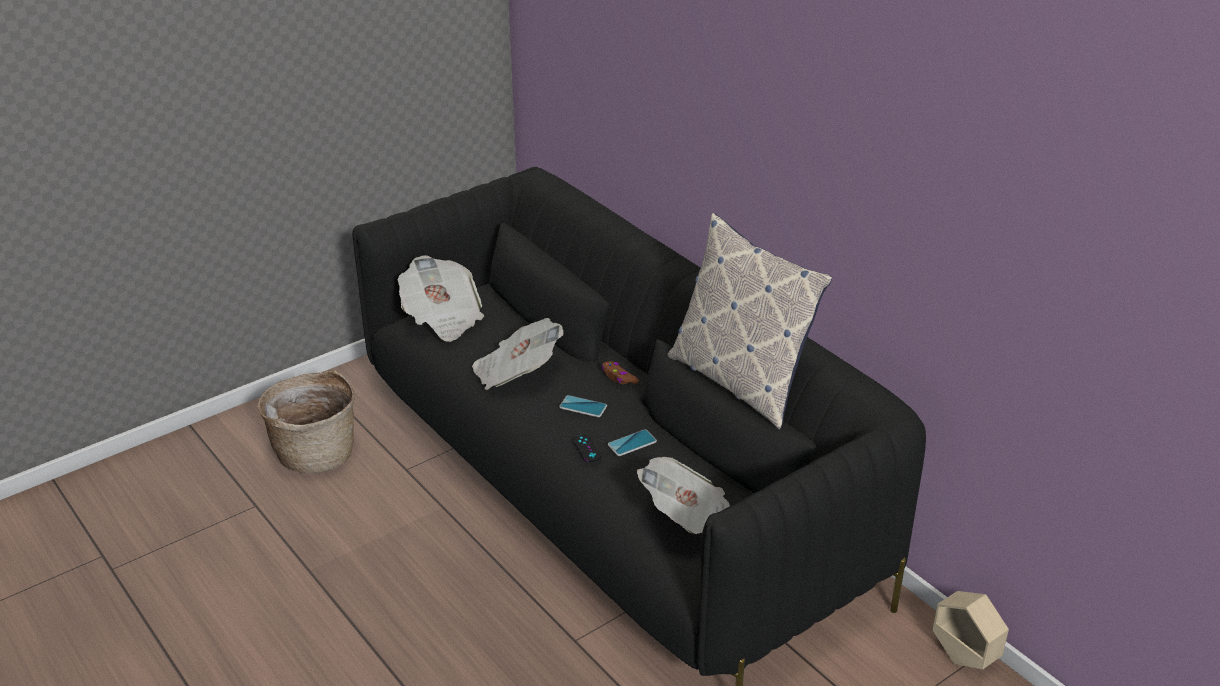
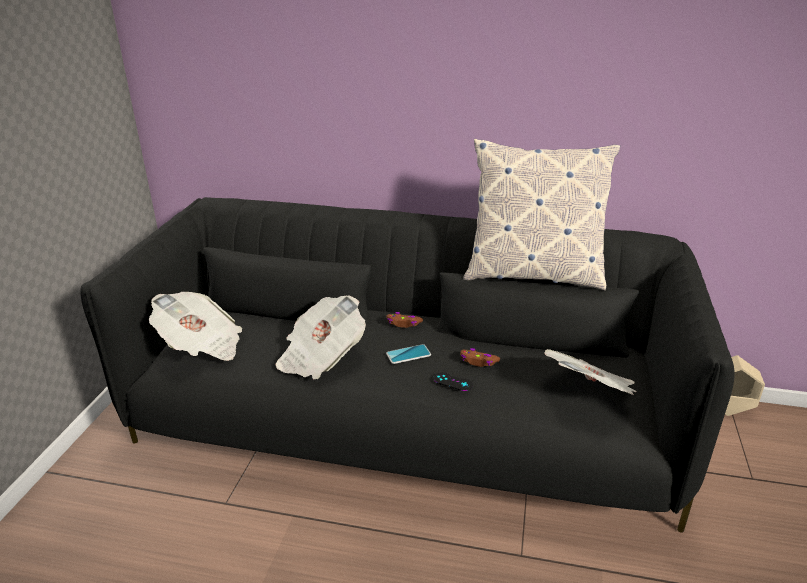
camera: 40 degrees left, 5 degrees down
(315, 453) = (118, 538): basket -> none
(632, 443) = (478, 361): phone -> brown game controller

